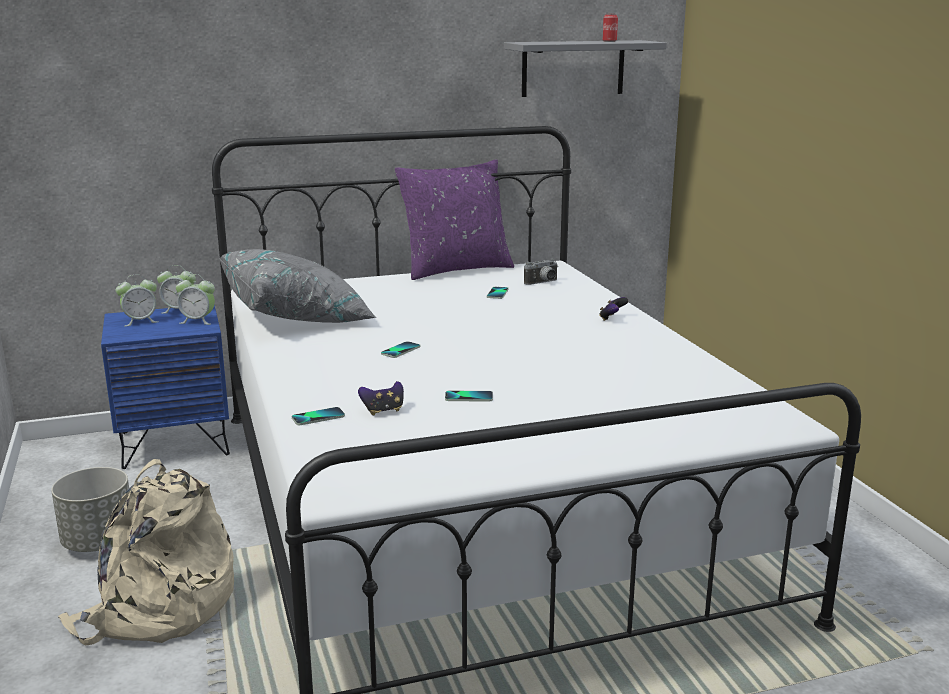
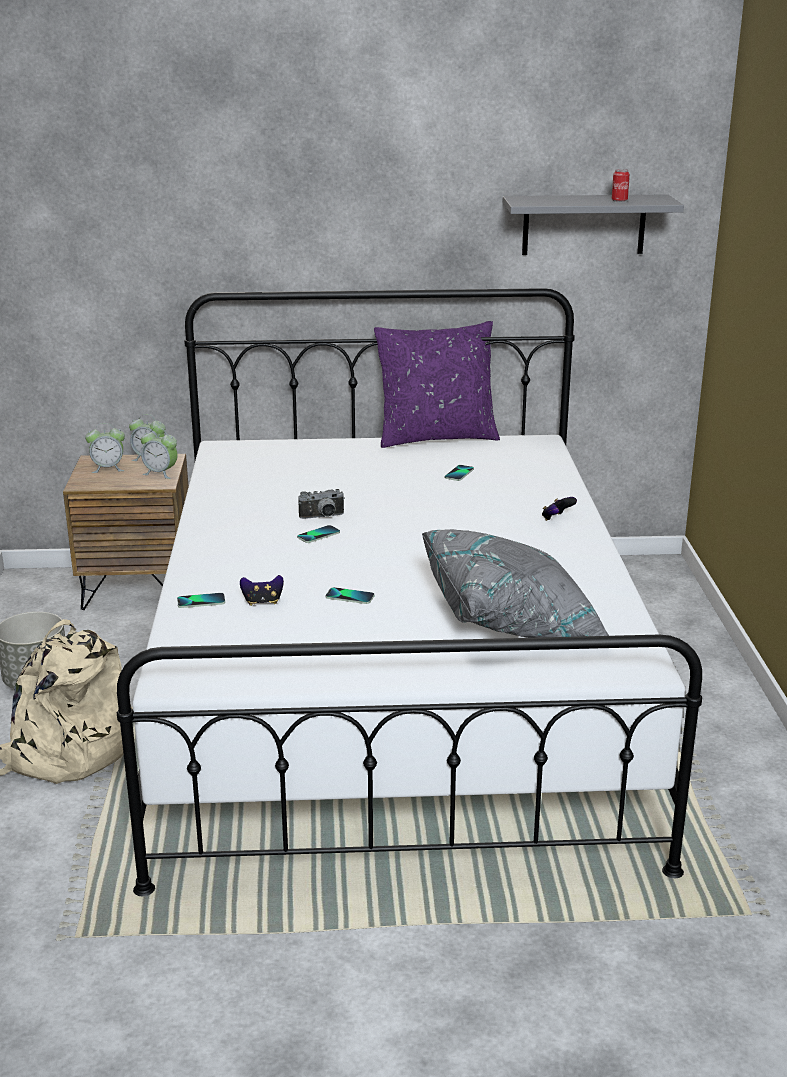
camera: 15 degrees right, 5 degrees up
(175, 443) = (138, 588): blue nightstand -> brown nightstand
(298, 317) = (244, 484): grey pillow -> grey pillow (513, 621)
(543, 283) = (516, 464): camera -> camera (323, 517)

